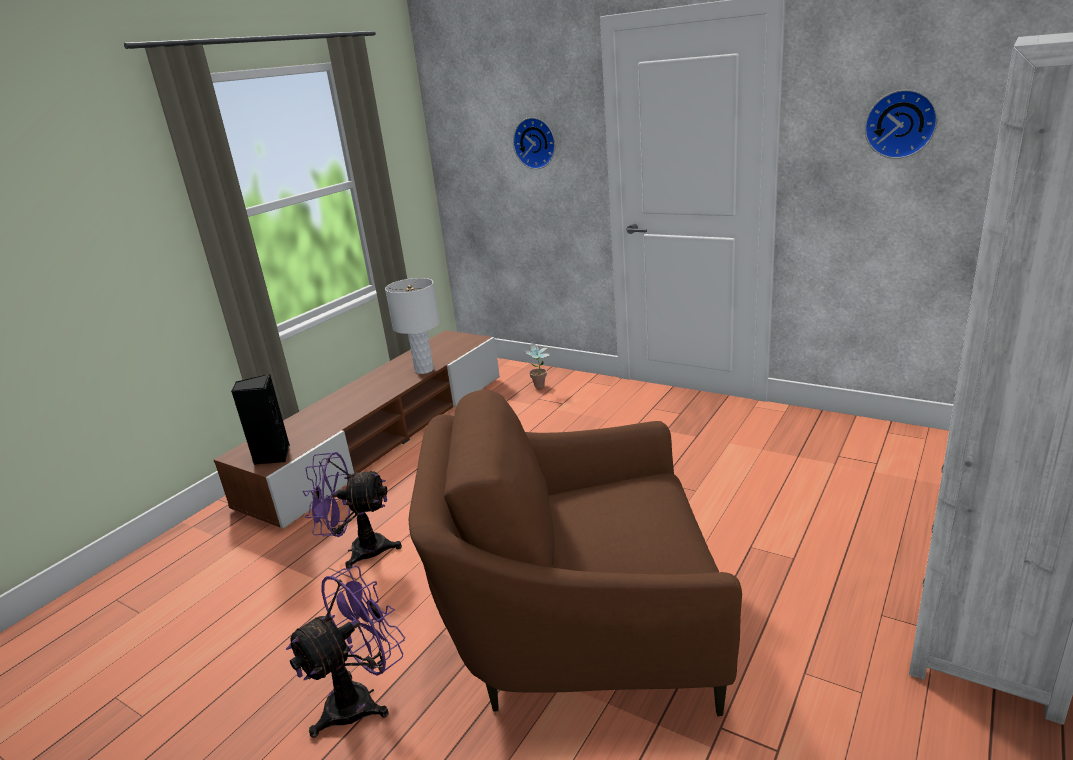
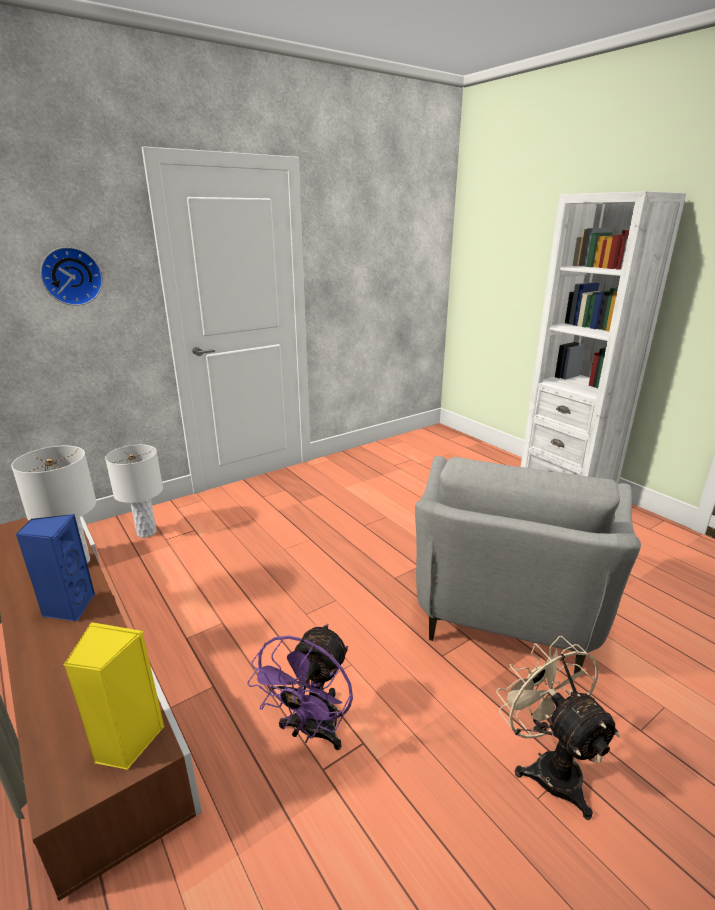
camera: 70 degrees left, 0 degrees up
(272, 456) = (126, 742): black speaker -> yellow speaker
(361, 699) = (548, 766): purple fan -> beige fan
(376, 390) = (68, 607): none -> blue speaker
(540, 387) = (146, 532): potted plant -> white table lamp
(580, 629) = (506, 609): brown armchair -> grey armchair
(901, 124) = (367, 254): wall clock -> none

